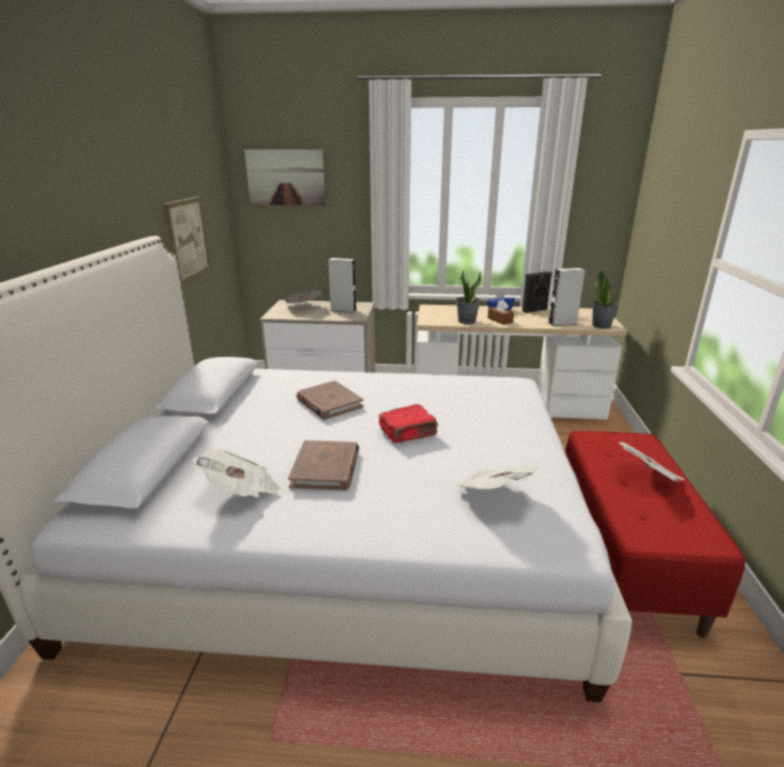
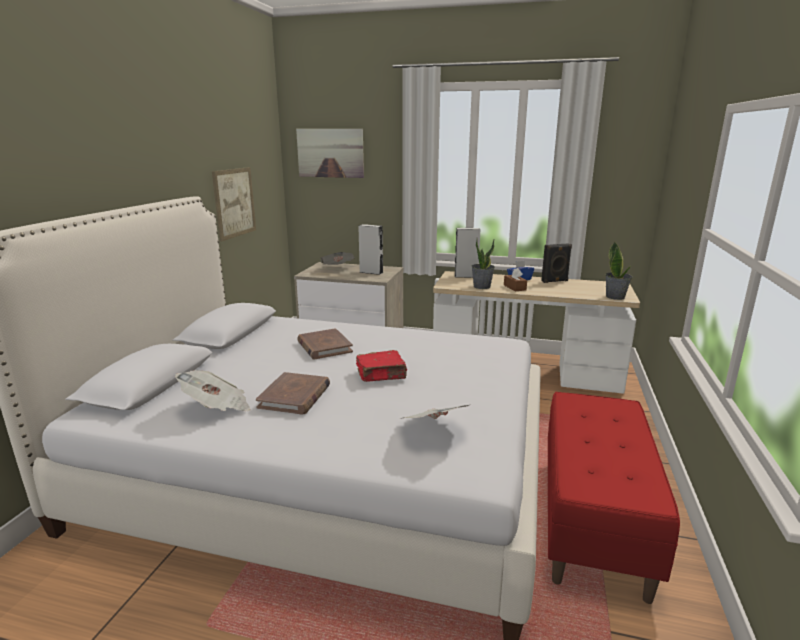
camera: 10 degrees right, 5 degrees down
(562, 323) = (575, 293): grey speaker -> grey speaker (466, 276)
(648, 477) = (613, 438): newspaper -> none

